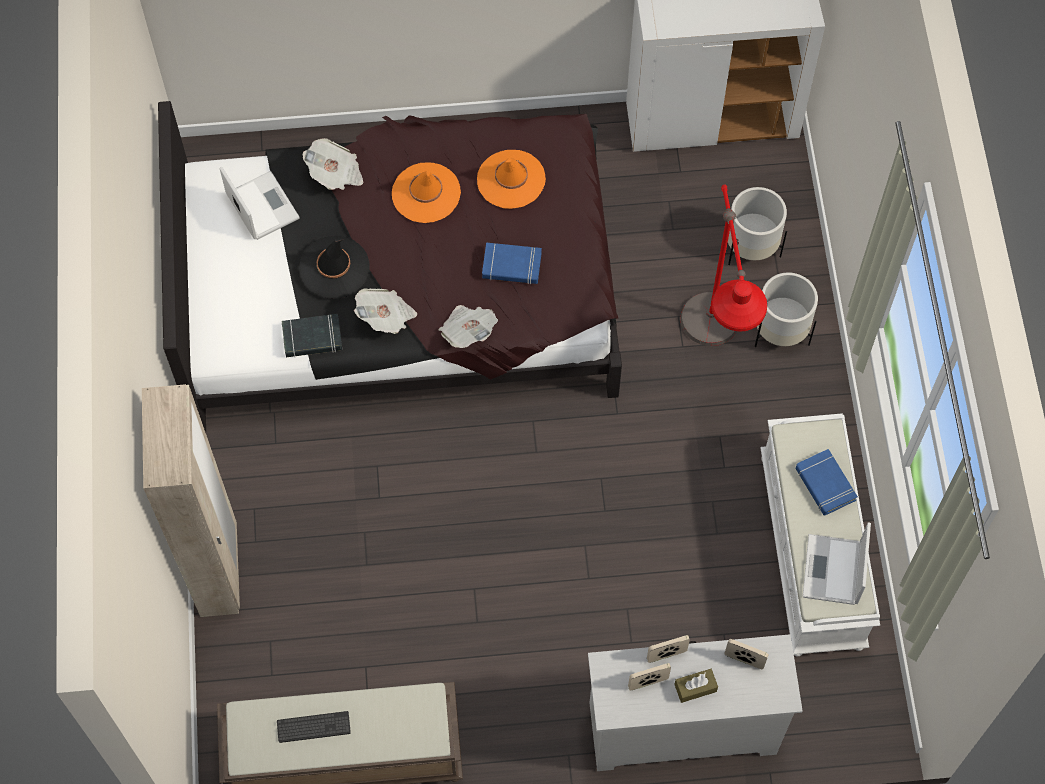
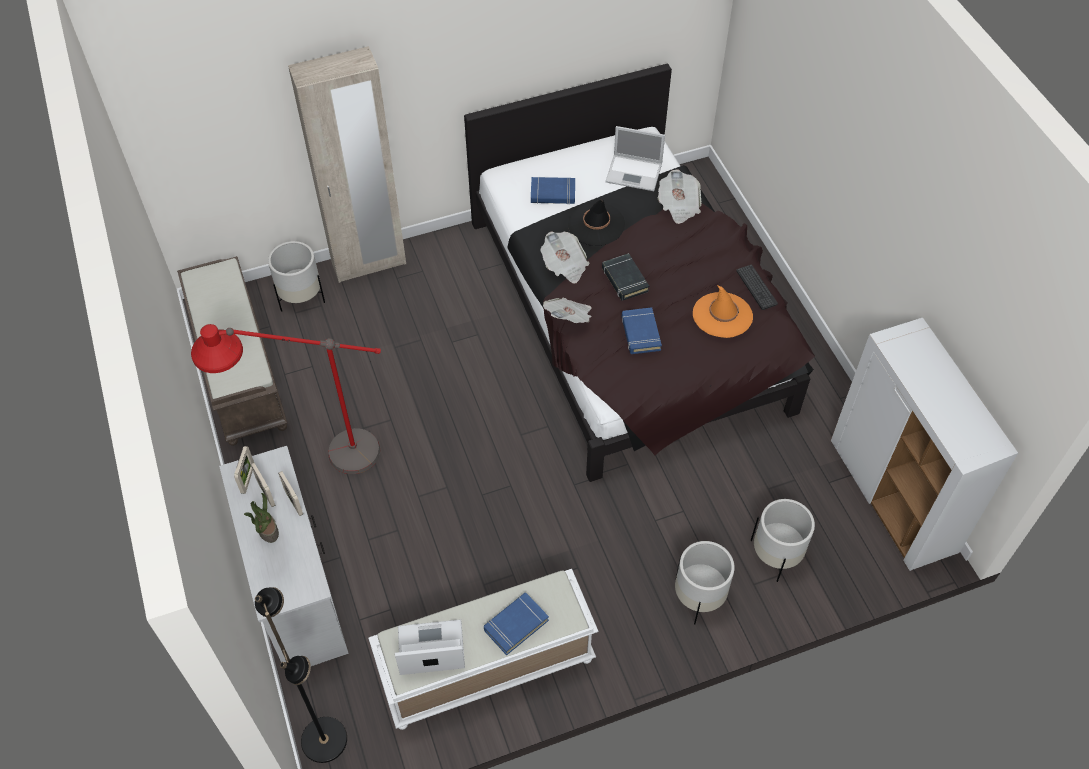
camera: 75 degrees right, 10 degrees down
(248, 664) = (301, 297): none -> white planter
(261, 205) = (635, 173): laptop -> laptop turned 60 degrees clockwise
(263, 302) = (553, 193): none -> blue book
(312, 338) = (532, 228): black book -> black book (624, 280)
(313, 727) = (223, 310): keyboard -> keyboard (756, 287)
(426, 193) = (685, 263): orange hat -> none
(695, 688) = (267, 530): brown tissue box -> potted plant
(712, 357) = (653, 546): red floor lamp -> red floor lamp (317, 460)
(744, 660) = (299, 563): picture frame -> picture frame (248, 479)
(857, 725) = (325, 739): none -> black floor lamp

